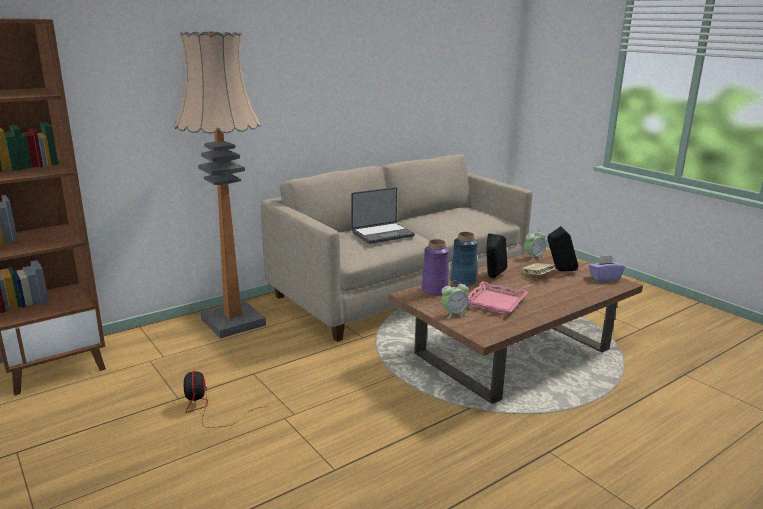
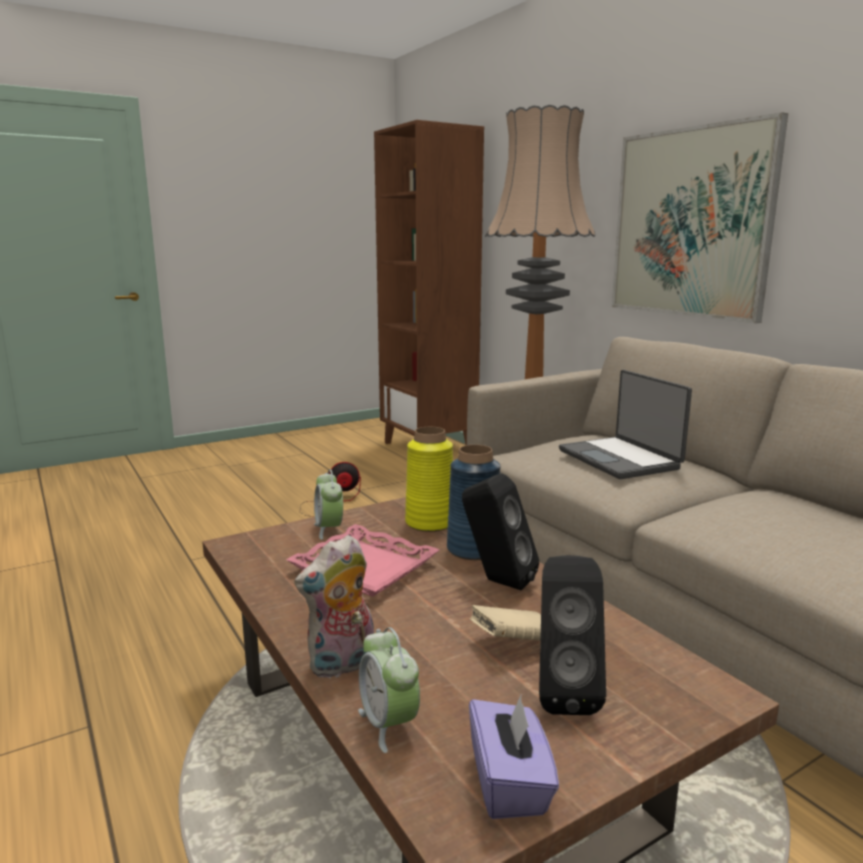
camera: 95 degrees right, 5 degrees down
(282, 105) = (690, 223): none -> picture
(435, 290) = (430, 523): purple vase -> yellow vase
(533, 257) = (672, 665): alarm clock -> alarm clock (389, 724)
(572, 301) = (342, 665): none -> plush toy

